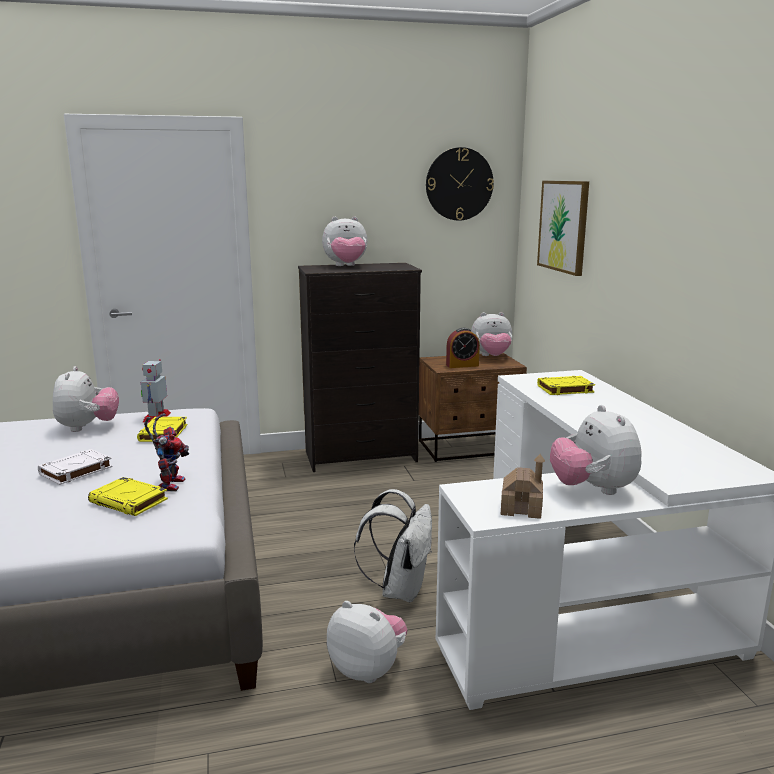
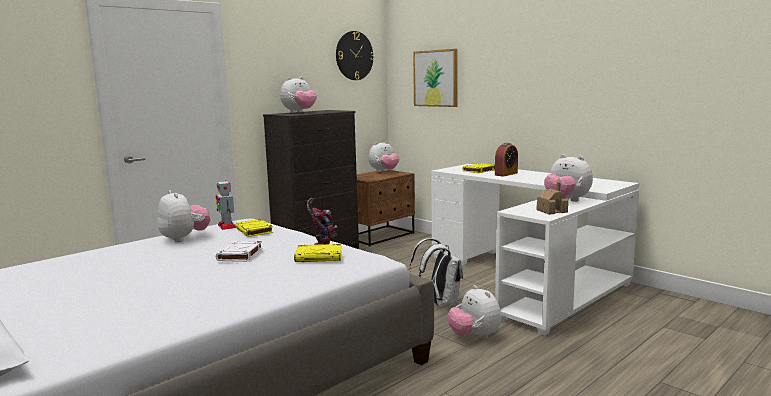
camera: 30 degrees left, 5 degrees down
(368, 669) = (474, 337): plush toy -> plush toy turned 120 degrees counterclockwise
(462, 365) = (375, 177): alarm clock -> alarm clock (506, 174)

